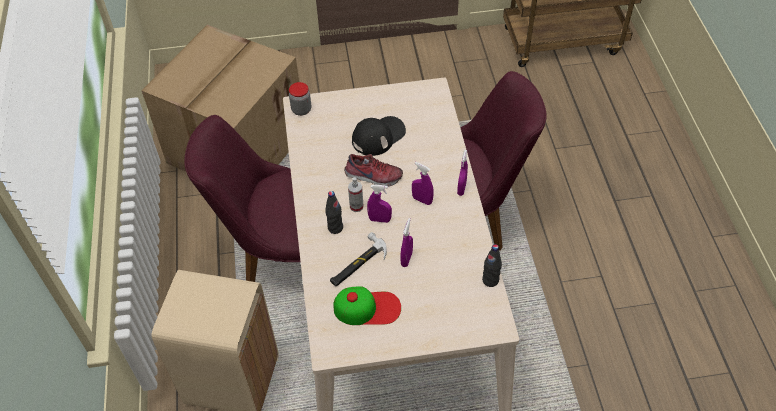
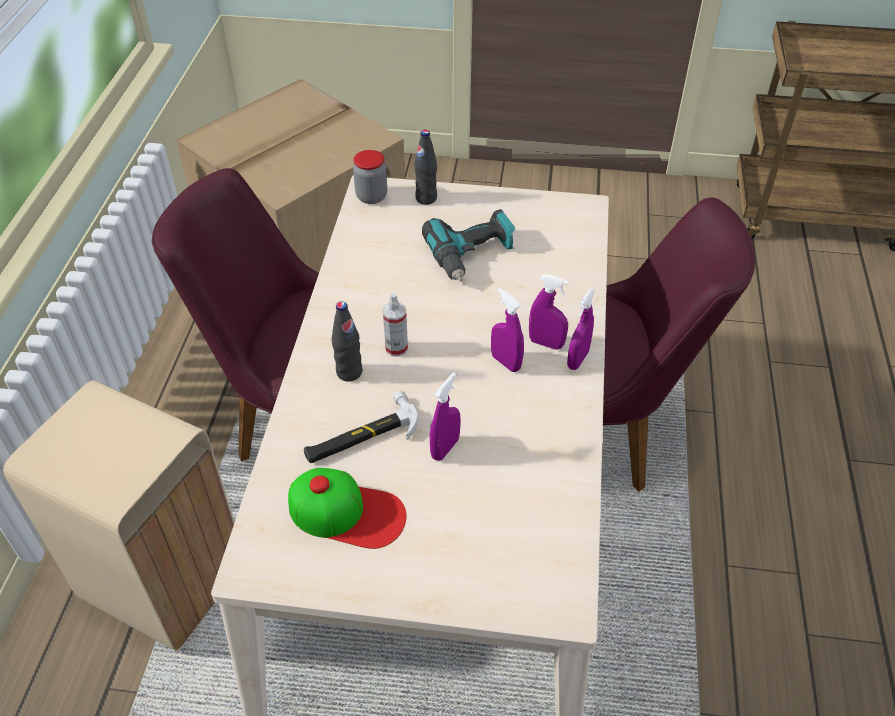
camera: 15 degrees right, 5 degrees down
(373, 177) = (440, 310): shoe -> none
(378, 136) = (472, 255): black cap -> power drill
(379, 219) = (425, 376): purple spray bottle -> purple spray bottle (546, 343)
(490, 280) = (577, 520): black bottle -> black bottle (426, 198)

